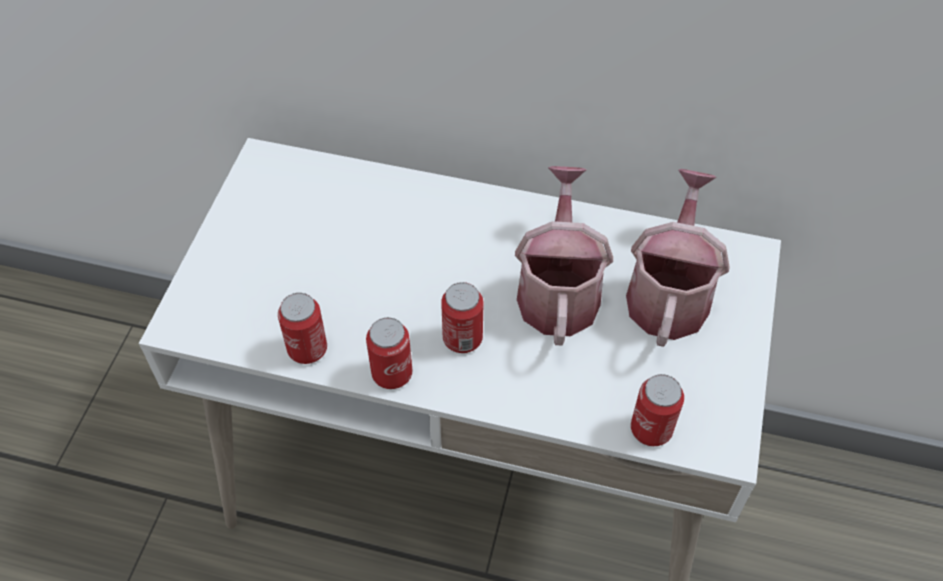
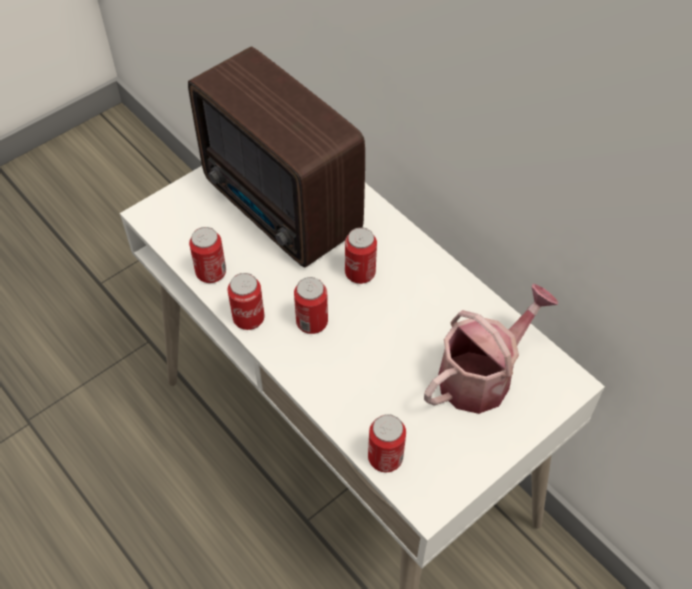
camera: 35 degrees right, 0 degrees up
(329, 240) = (282, 210): none -> radio
(468, 260) = (360, 273): none -> can
(558, 290) = (404, 327): watering can -> none

